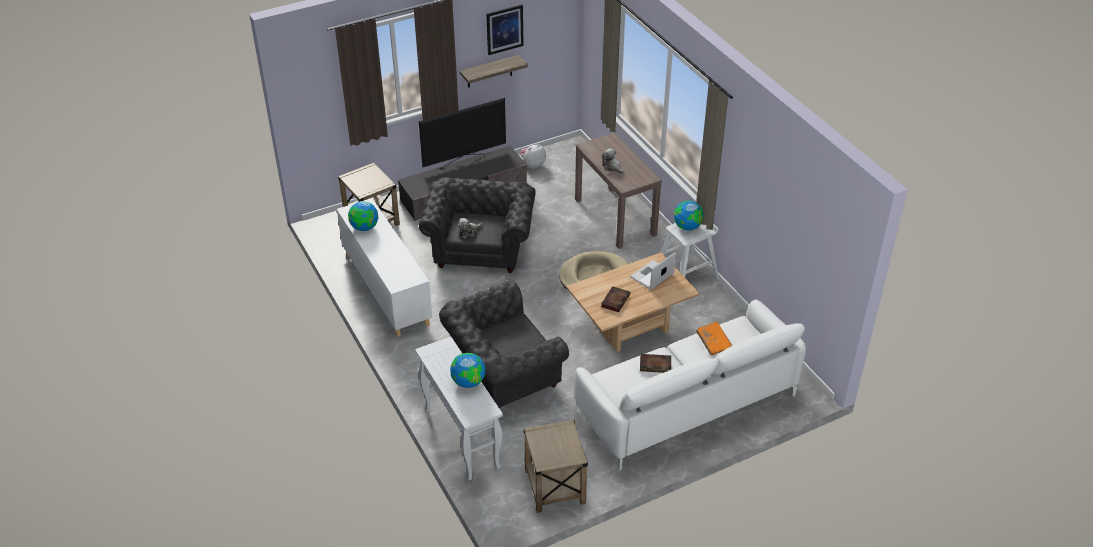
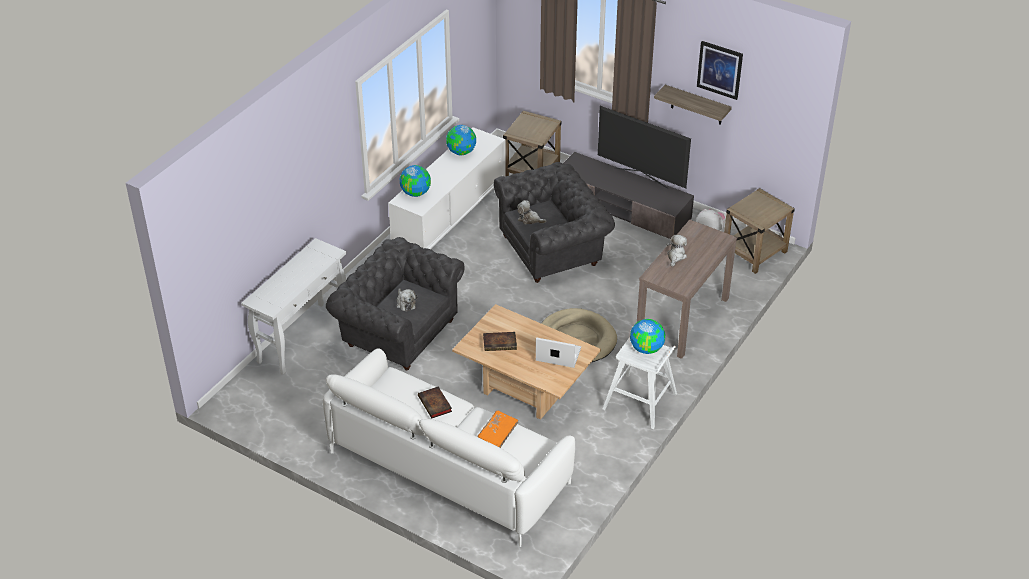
camera: 60 degrees right, 0 degrees up
(468, 382) = (297, 283): globe -> globe (415, 193)
(512, 340) = (405, 303): none -> plush toy
(554, 486) = (284, 417): beige side table -> beige side table (754, 252)

